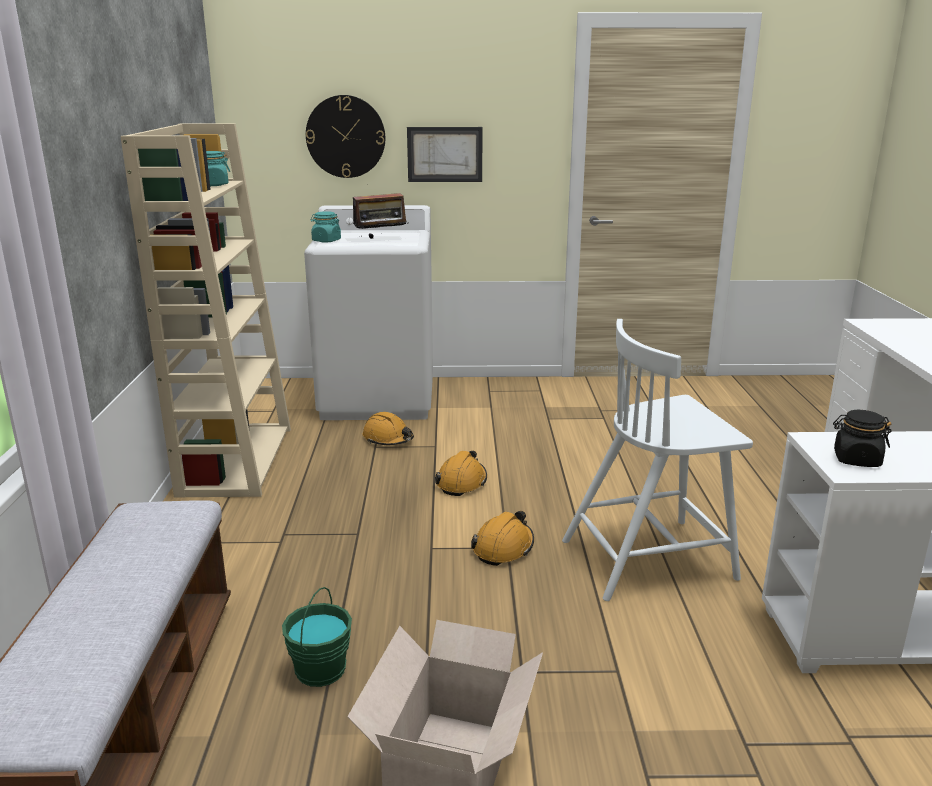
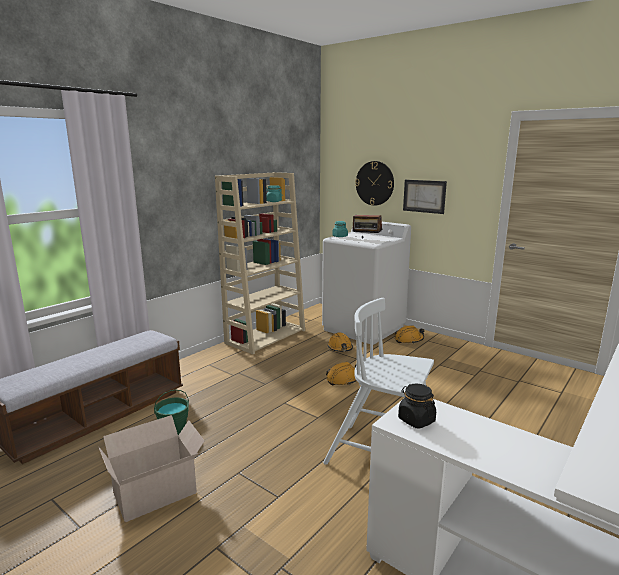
camera: 40 degrees right, 5 degrees down
(503, 548) = (315, 417): orange hard hat -> orange hard hat (409, 340)

